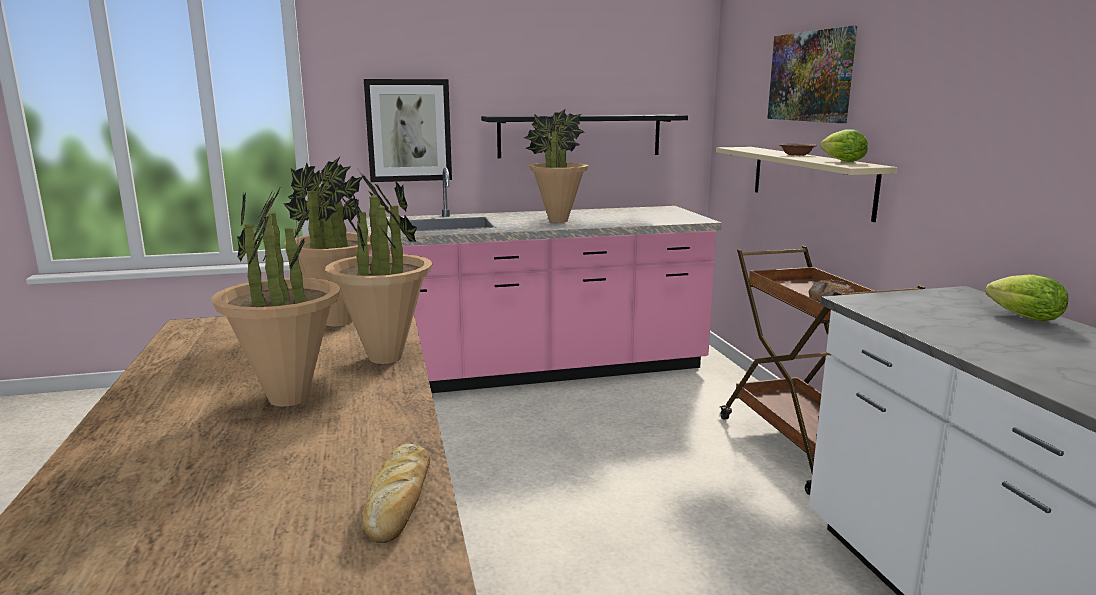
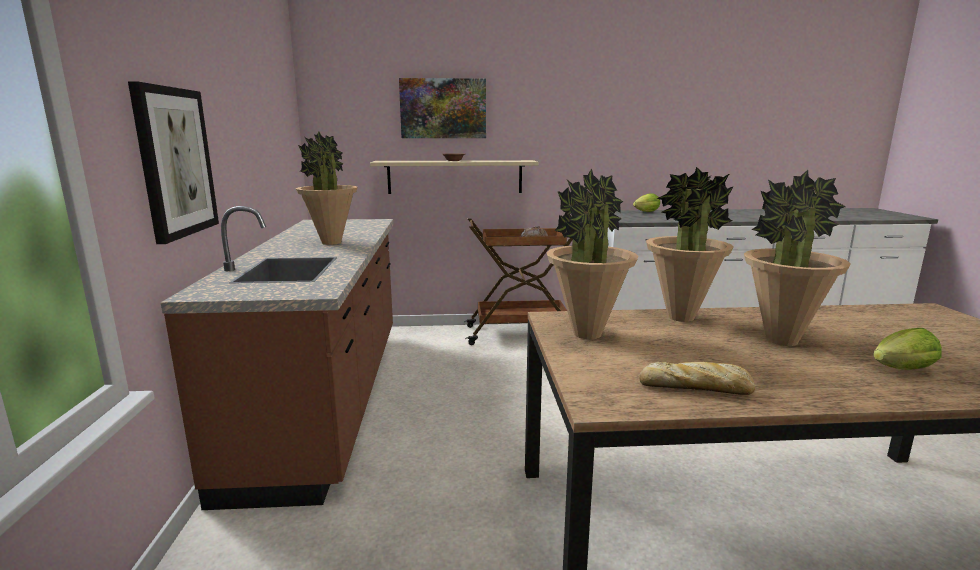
camera: 80 degrees left, 0 degrees up
(399, 501) = (882, 312): bread -> bread (697, 387)
(539, 370) = (328, 397): pink counter -> brown counter
(580, 136) = (264, 160): black shelf -> none
(840, 161) = (500, 160): lettuce -> lettuce (899, 370)

